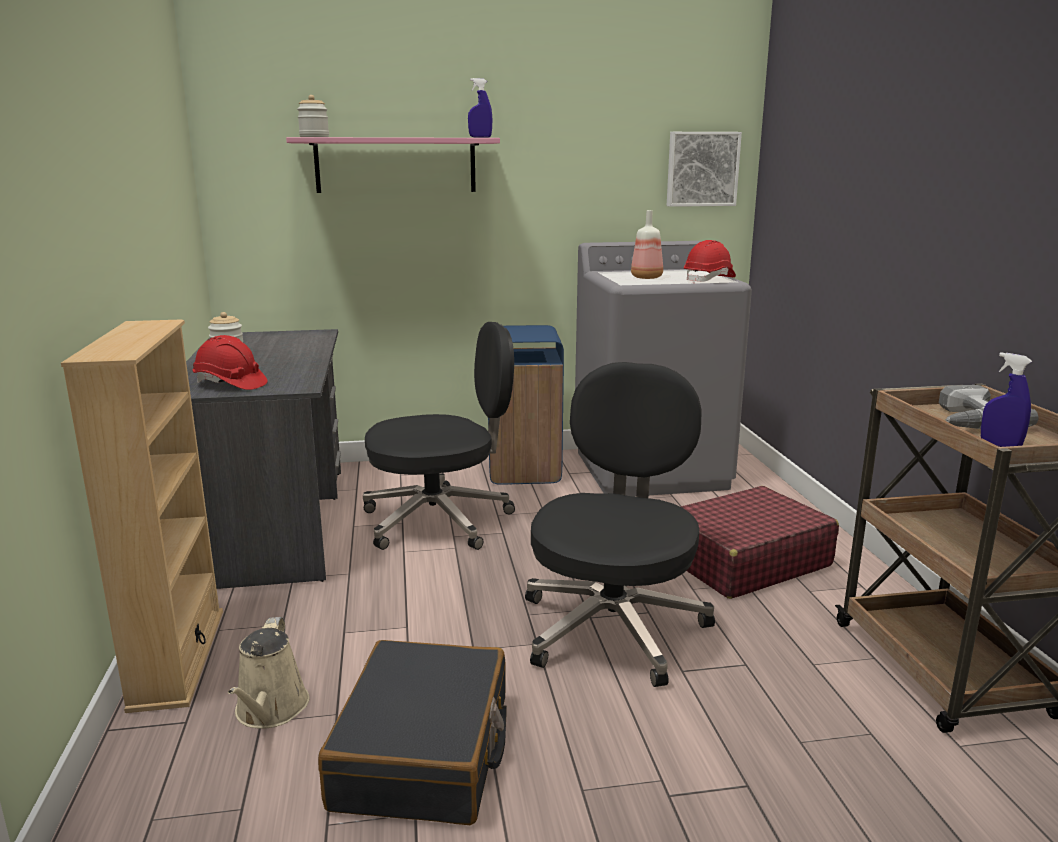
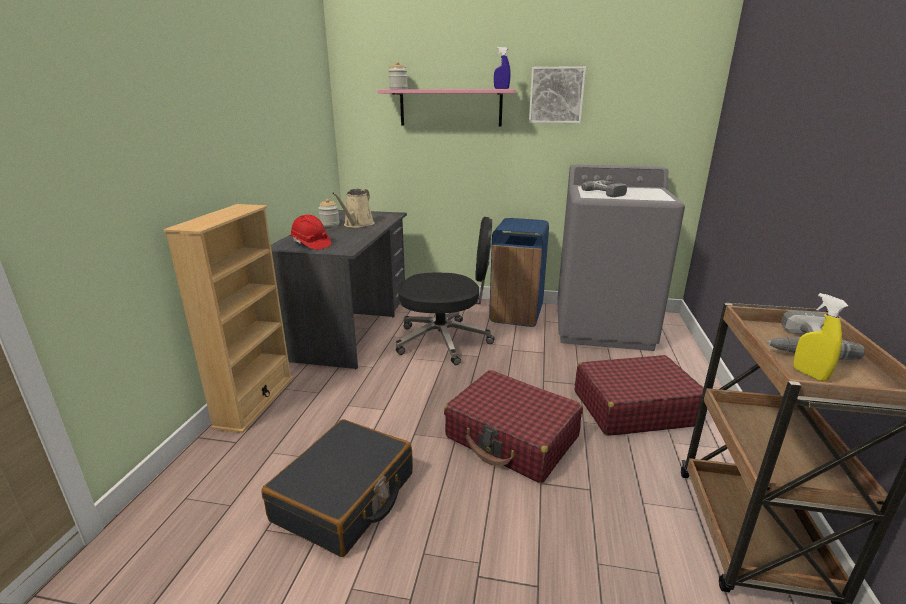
camera: 20 degrees right, 5 degrees up
(270, 711) = (280, 446): beige watering can -> beige watering can (357, 224)
(613, 626) = (512, 438): black office chair -> red suitcase
(647, 277) = (608, 192): bottle -> power drill
(702, 169) = (672, 112): picture -> picture (556, 95)
(709, 279) = (653, 197): red hard hat -> none
(1000, 445) = (809, 374): blue spray bottle -> yellow spray bottle

